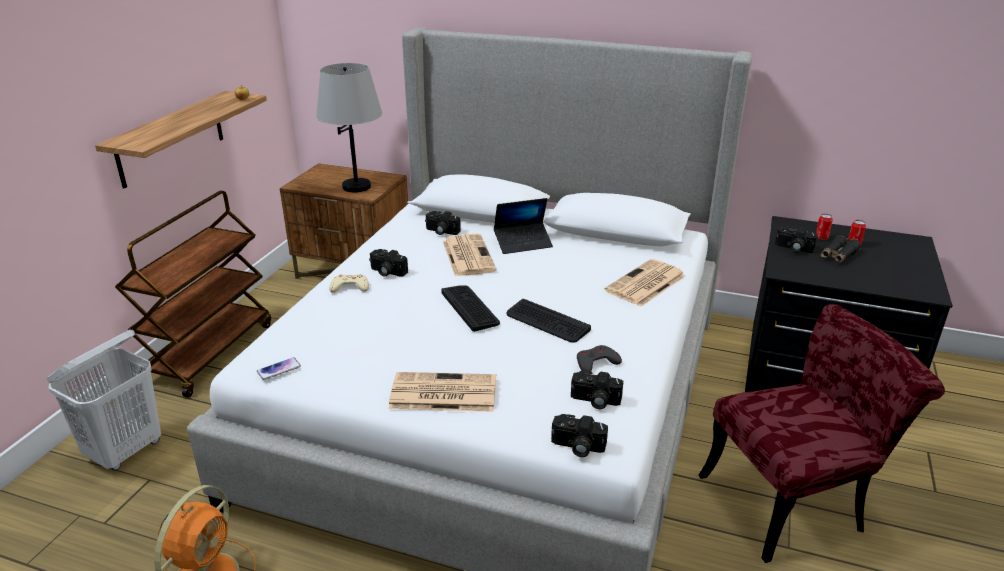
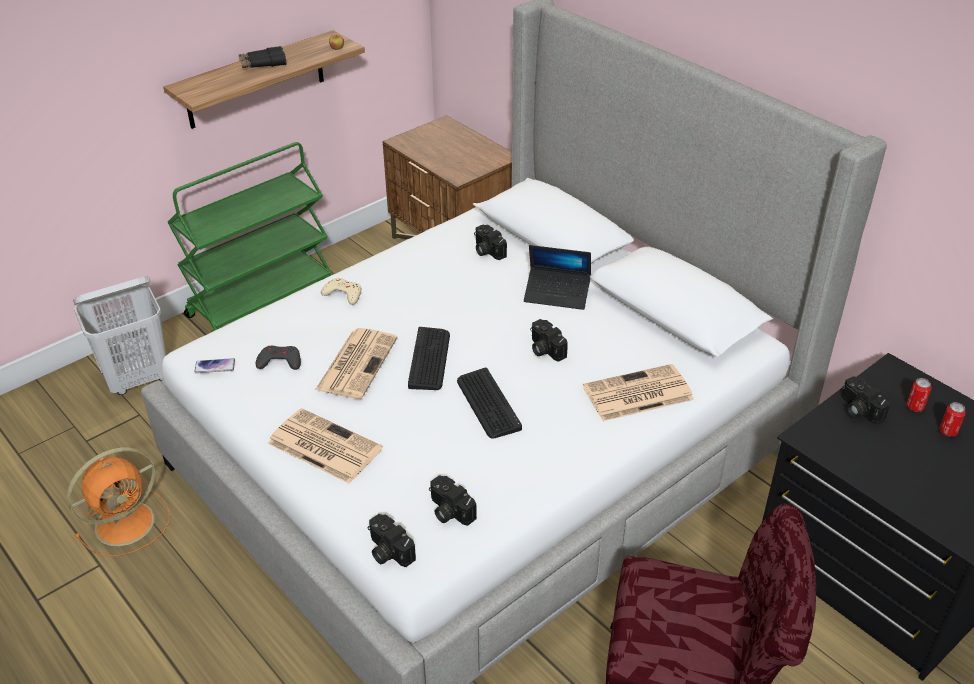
camera: 30 degrees right, 10 degrees up
(209, 353) = (262, 300): brown cart -> green cart
(356, 186) = (457, 160): grey table lamp -> none
(386, 272) = (390, 287): camera -> camera (544, 349)
(467, 255) = (484, 292): newspaper -> newspaper (357, 363)
(596, 363) = (490, 470): grey game controller -> grey game controller (279, 361)
(838, 255) = (906, 440): black binoculars -> black binoculars (263, 64)

